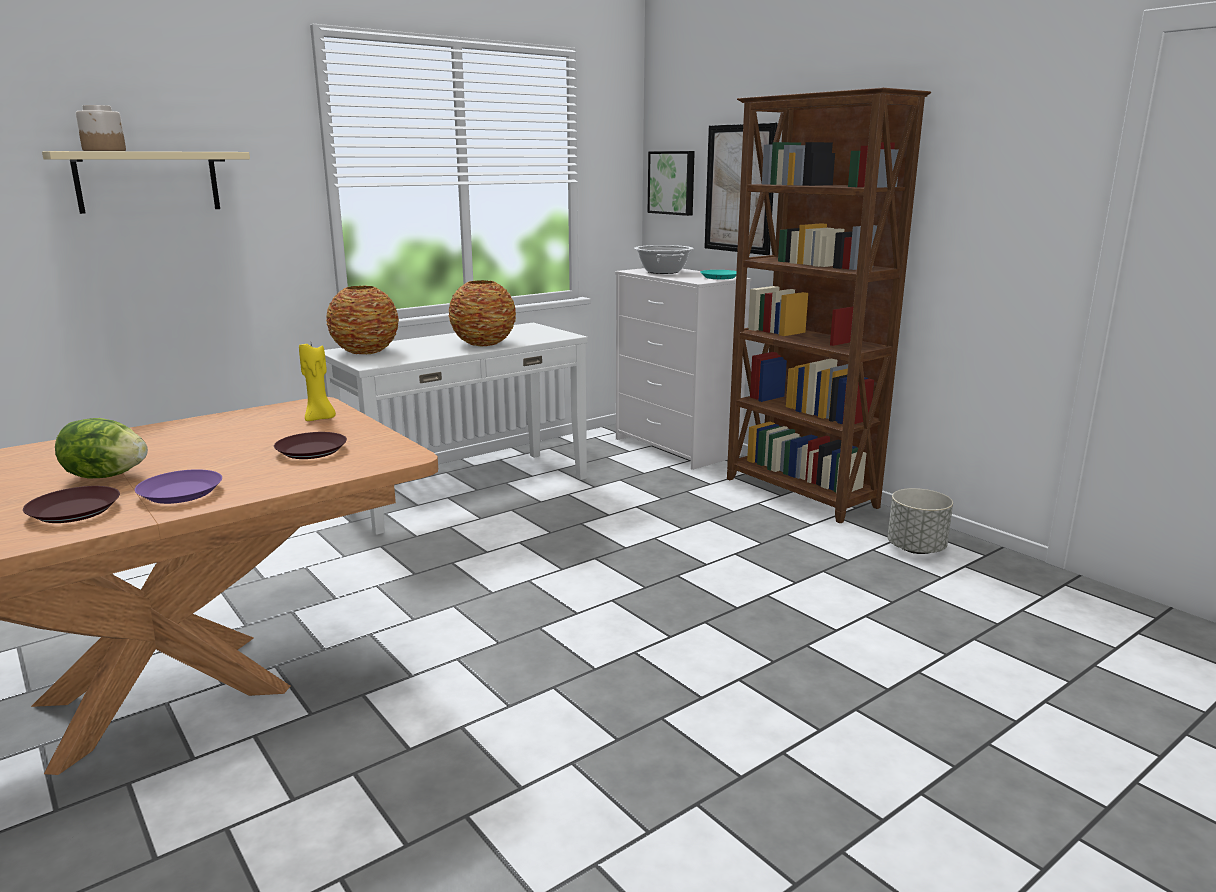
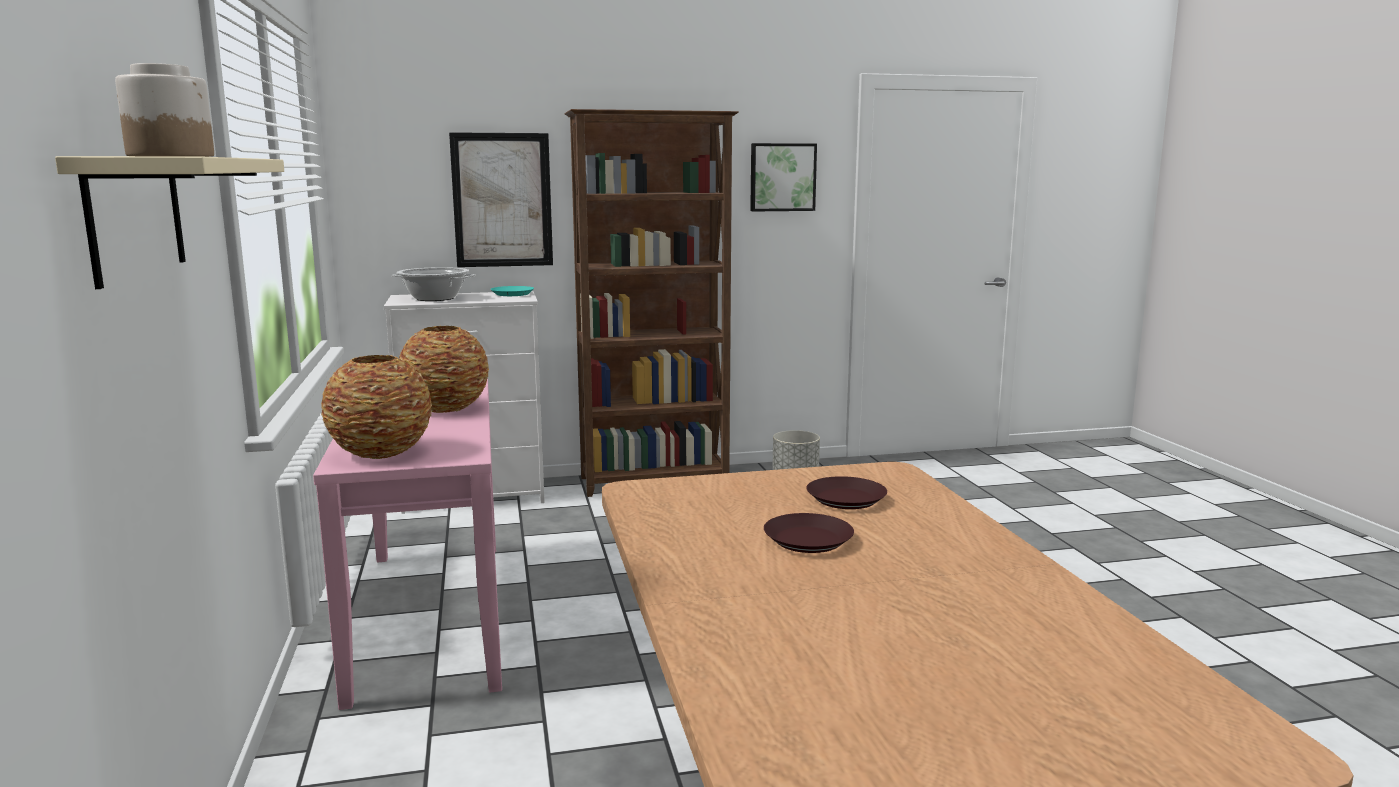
camera: 65 degrees left, 5 degrees down
(75, 511) = (1009, 601): brown plate -> brown plate (808, 540)
(106, 476) = (879, 590): lettuce -> none
(180, 493) = (965, 554): purple plate -> none
(320, 418) = (714, 490): yellow candle -> none
(465, 489) = (429, 615): white console table -> pink console table
(673, 182) = (390, 196): picture -> picture (782, 177)

